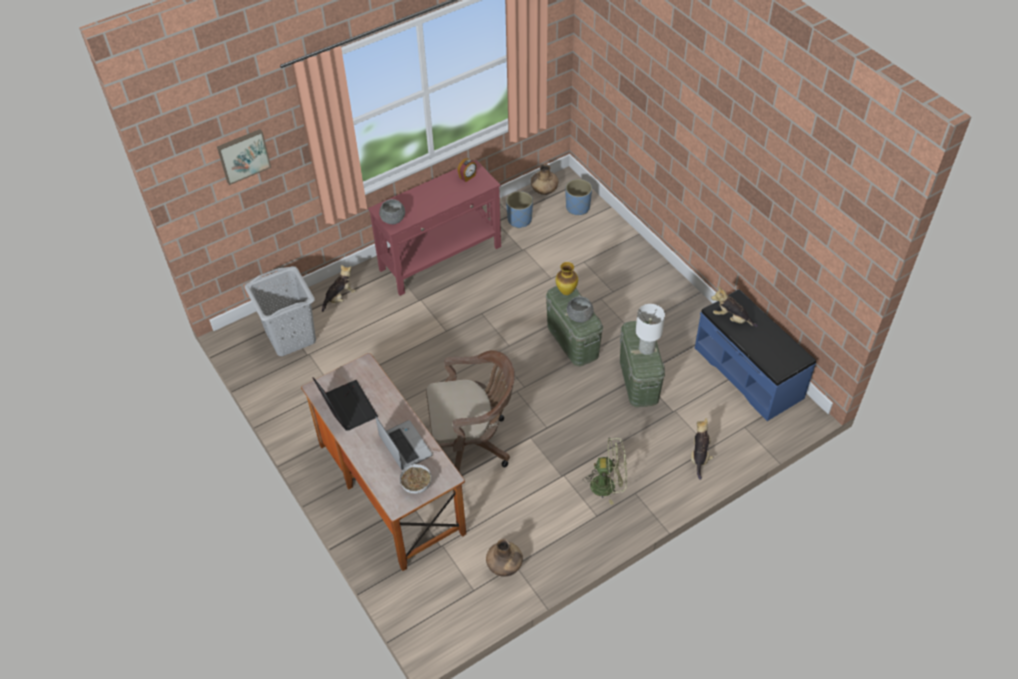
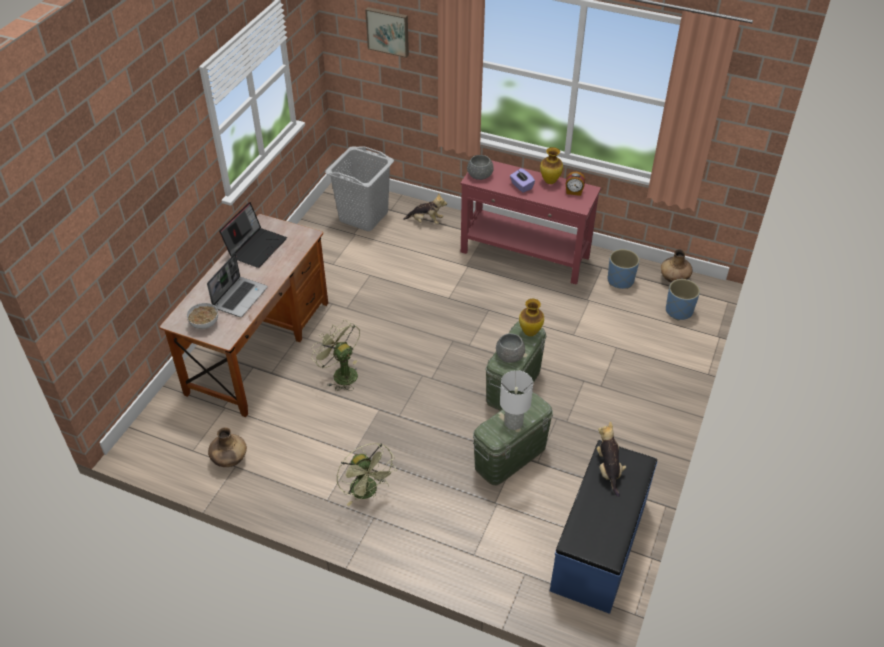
camera: 55 degrees right, 5 degrees down
(431, 202) = (521, 186): none -> purple tissue box
(442, 183) = (550, 182): none -> vase
(470, 444) = (341, 373): brown office chair -> green fan
(699, 456) = (456, 550): plush toy -> none

